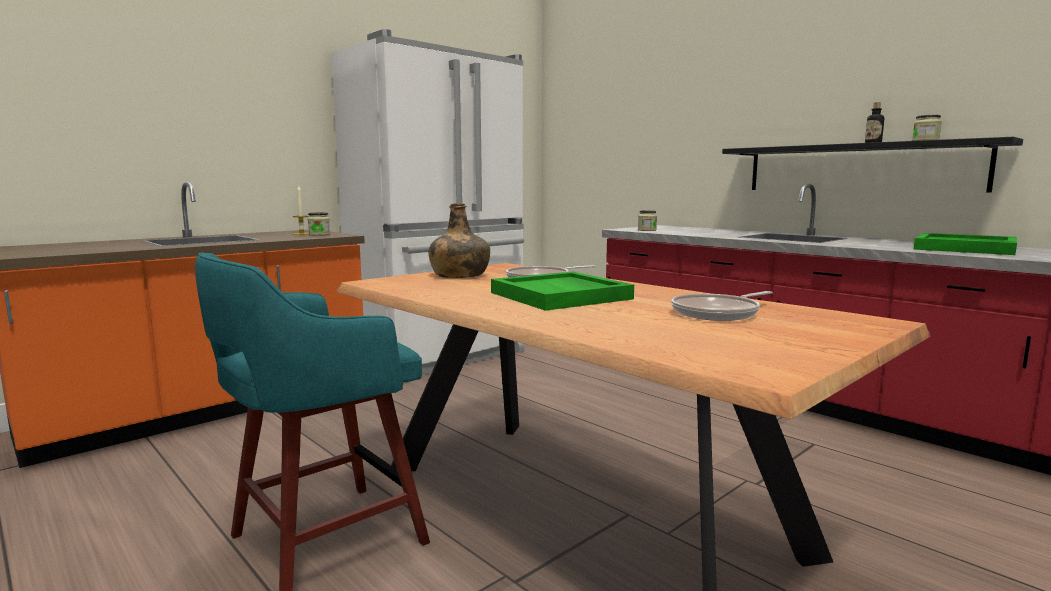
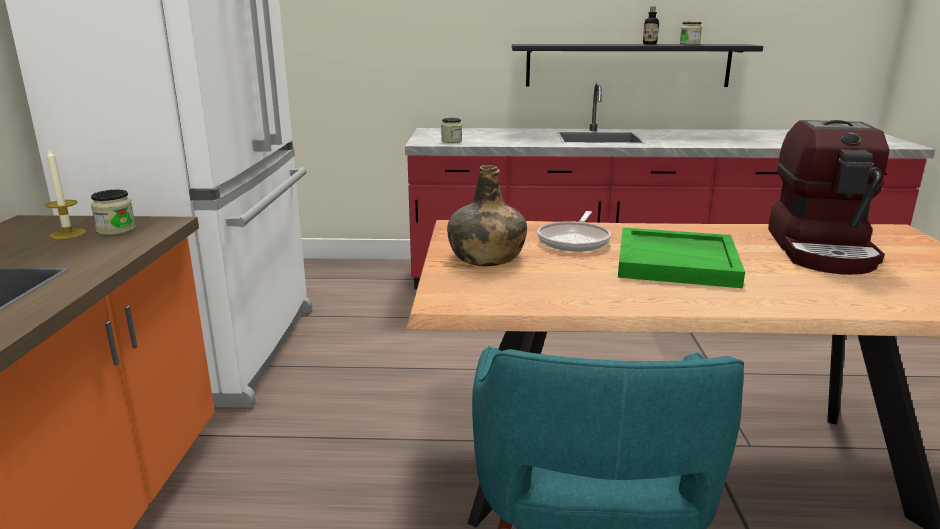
camera: 45 degrees left, 10 degrees up
(718, 313) = (822, 250): frying pan -> coffee machine
(965, 248) = (738, 137): green tray -> none

